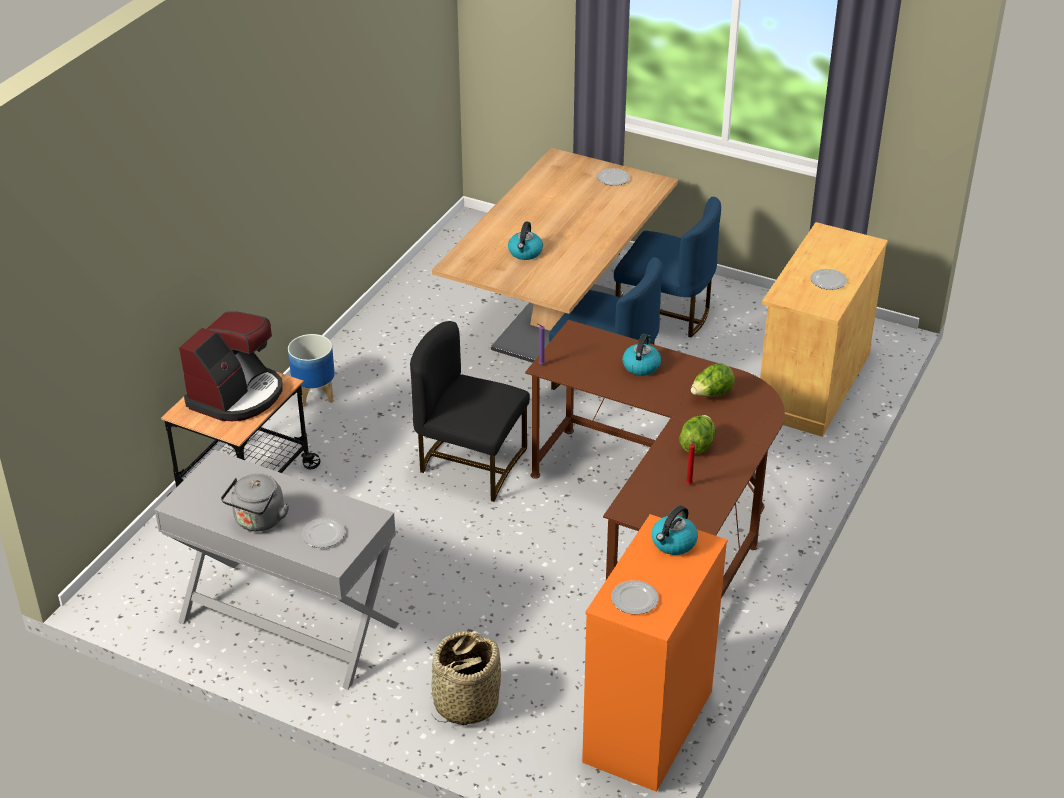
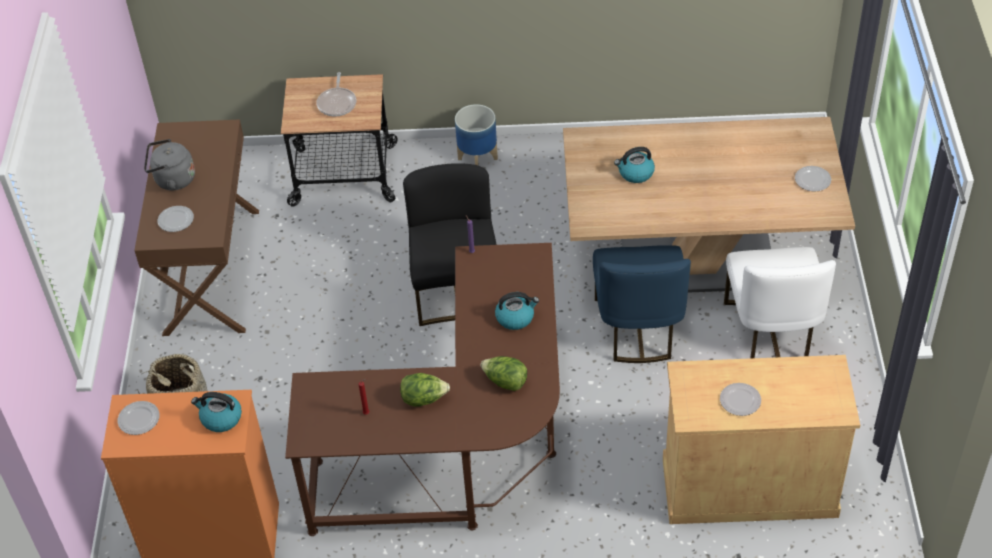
camera: 65 degrees right, 10 degrees up
(237, 395) = (337, 103): coffee machine -> frying pan
(287, 623) = (211, 271): grey console table -> brown console table
(664, 314) = (771, 331): blue chair -> white chair

